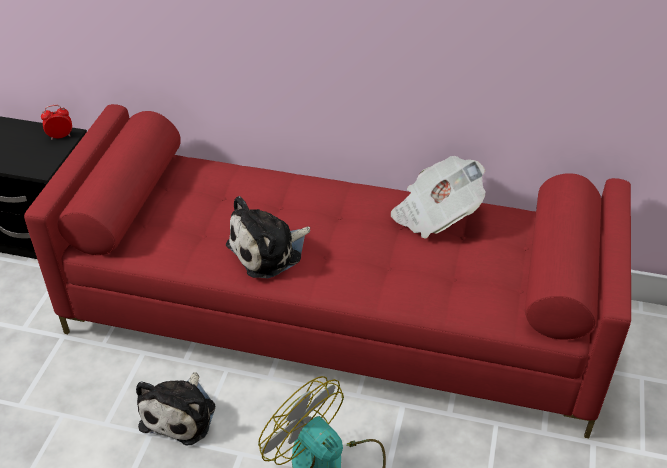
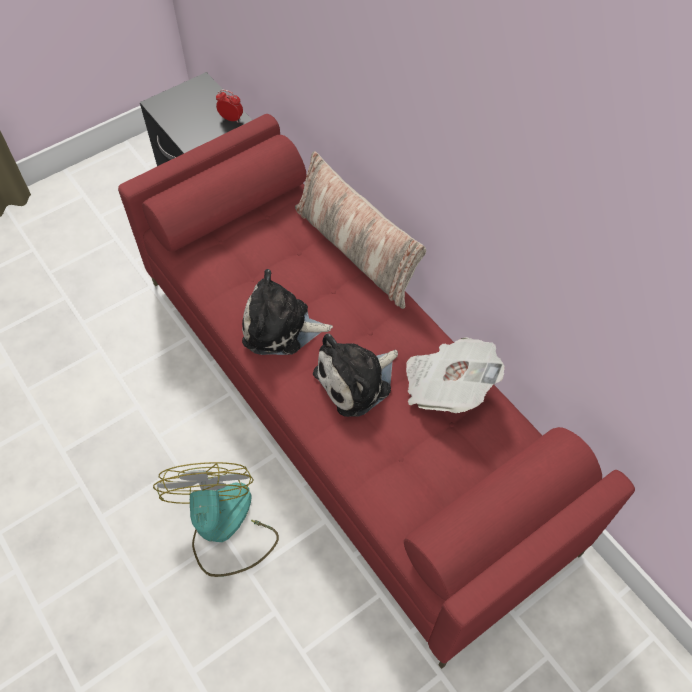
camera: 40 degrees right, 15 degrees up
(181, 413) = (170, 405): plush toy -> plush toy (357, 380)
(270, 171) = (356, 250): none -> pillow

